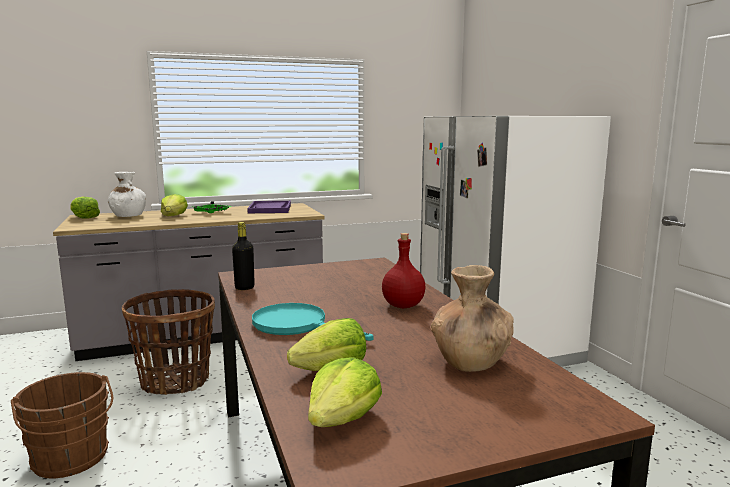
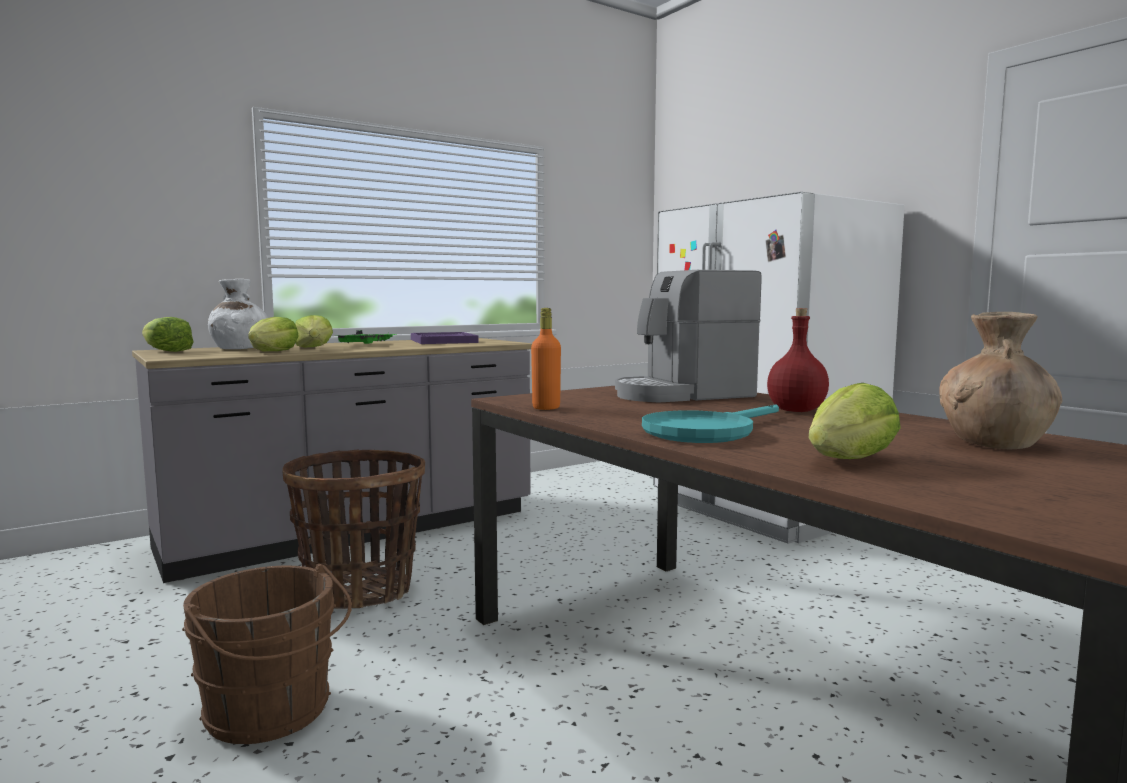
camera: 15 degrees left, 5 degrees down
(244, 287) = (546, 408): black bottle -> orange bottle
(298, 326) = (706, 431): turquoise frying pan -> turquoise frying pan turned 60 degrees counterclockwise
(343, 419) = (975, 494): lettuce -> lettuce (273, 352)
(359, 278) = (682, 395): none -> coffee machine

